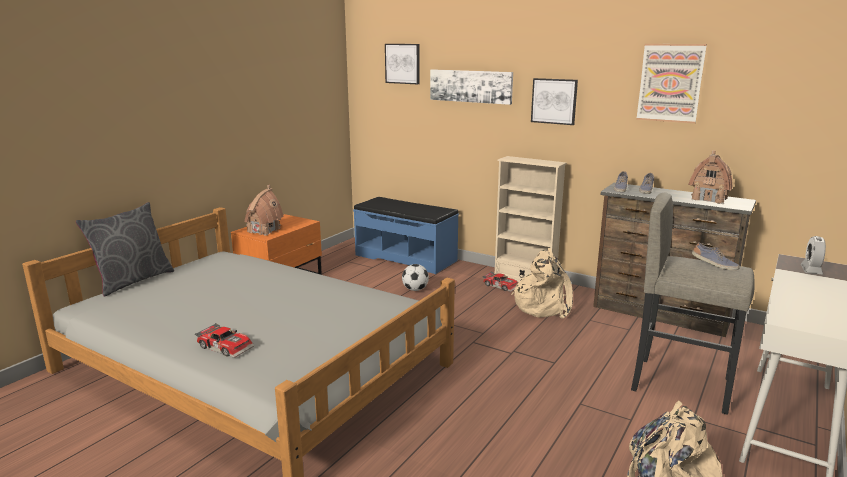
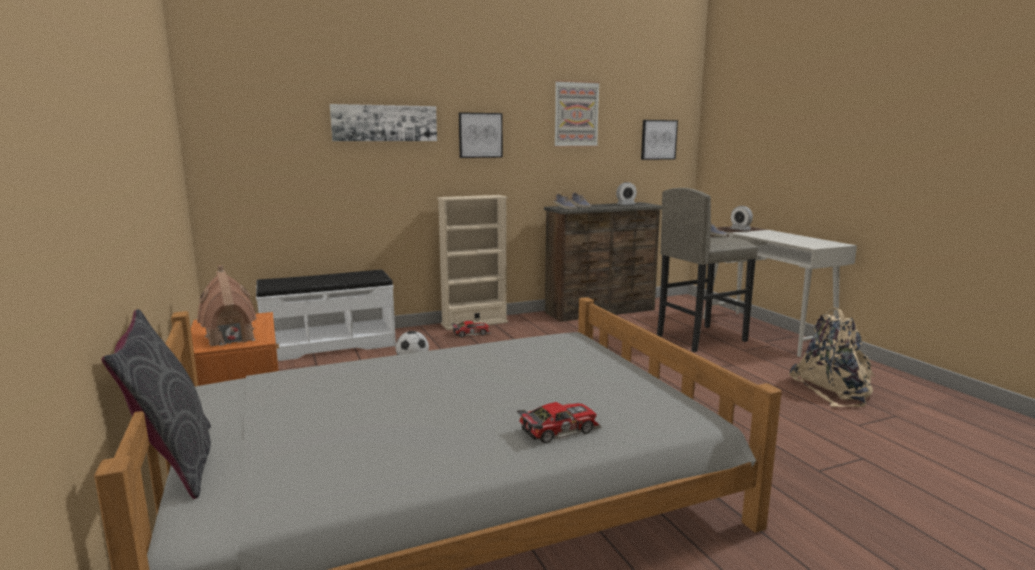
camera: 55 degrees left, 5 degrees down
(403, 63) = (282, 97): picture -> picture (658, 139)
(406, 257) = (329, 345): blue bench -> white bench
(543, 306) = (533, 333): beige backpack -> none
(709, 199) = (625, 204): toy house -> alarm clock

